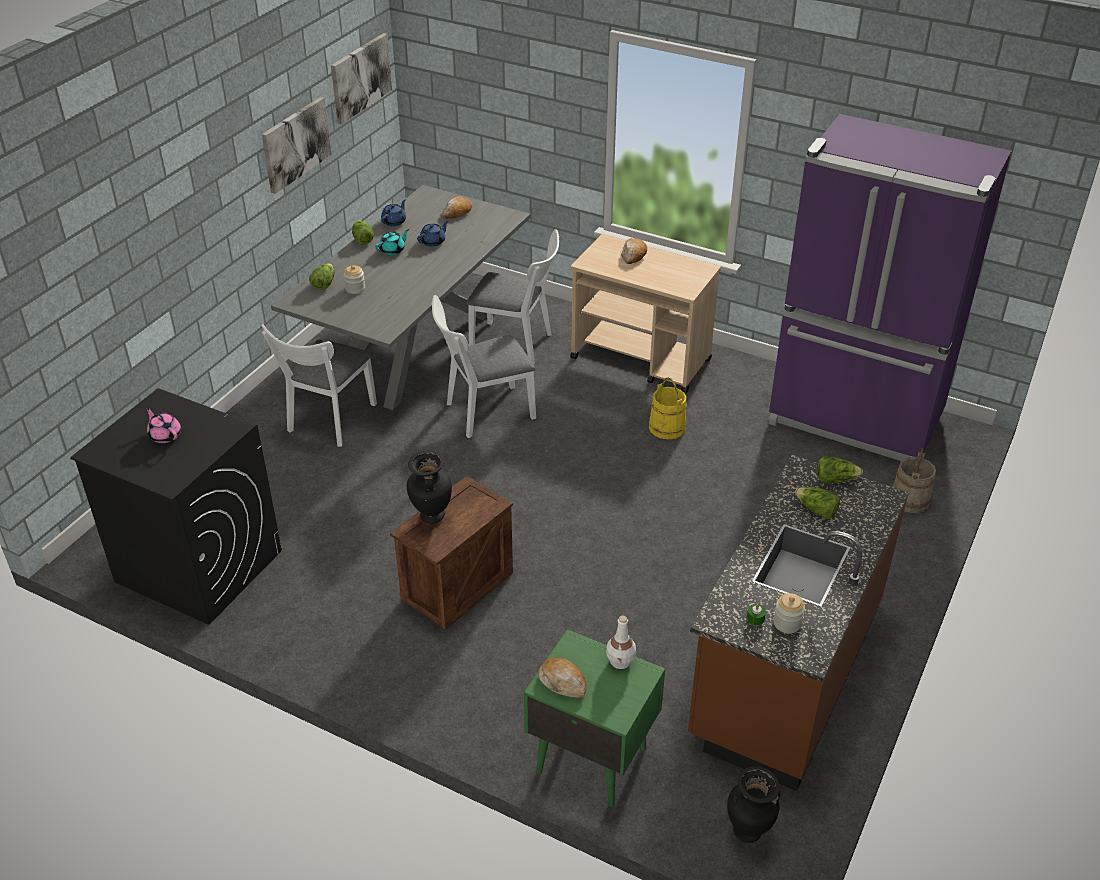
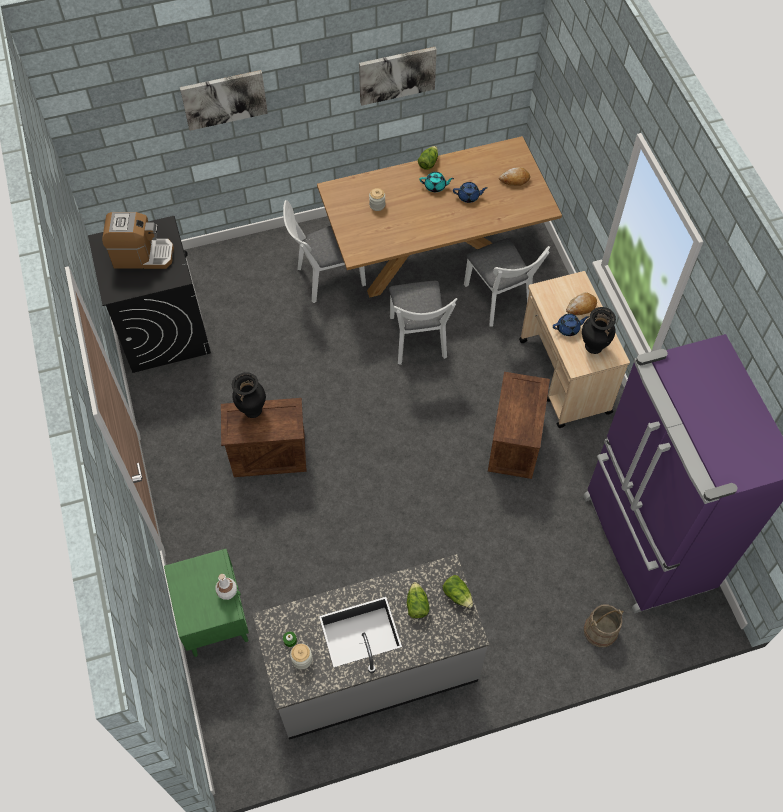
camera: 45 degrees right, 20 degrees up
(165, 435) = (142, 255): pink teapot -> coffee machine
(323, 283) = (364, 186): lettuce -> none
(360, 77) = (490, 39): picture -> picture (224, 99)
(394, 221) = (465, 160): blue teapot -> blue teapot (568, 328)
(414, 347) = (434, 255): grey dining table -> brown dining table
(484, 412) = (418, 341): white chair -> white chair turned 120 degrees counterclockwise
(563, 682) = (187, 578): bread -> none
(667, 427) = (515, 444): yellow bucket -> crate
(748, 832) = (238, 735): black vase -> black vase (593, 347)
(784, 671) = (372, 668): brown counter -> grey counter

